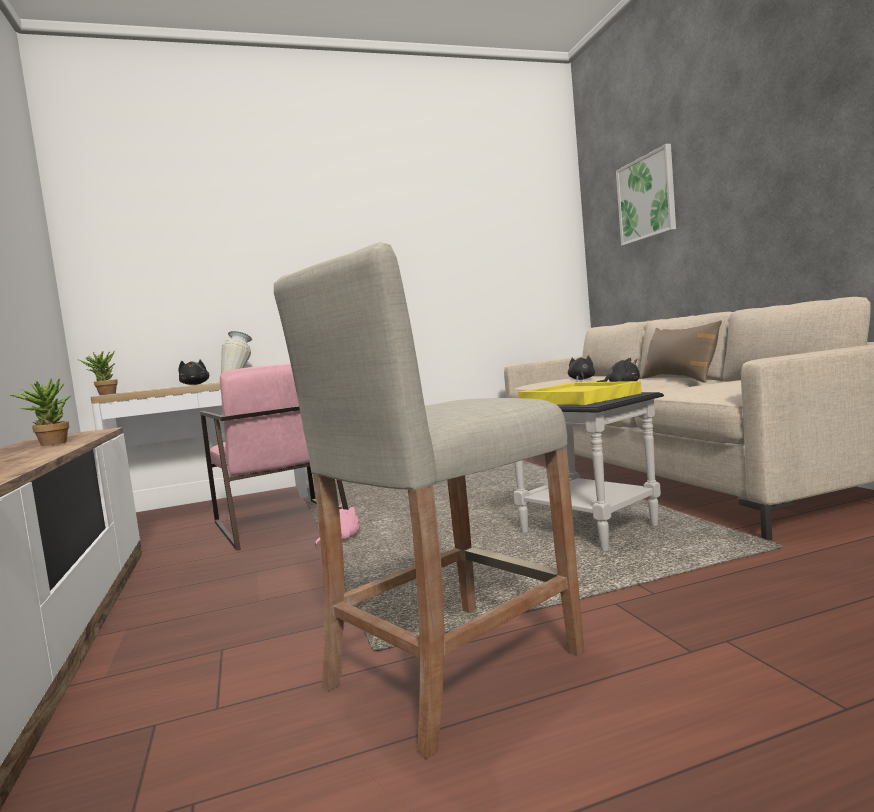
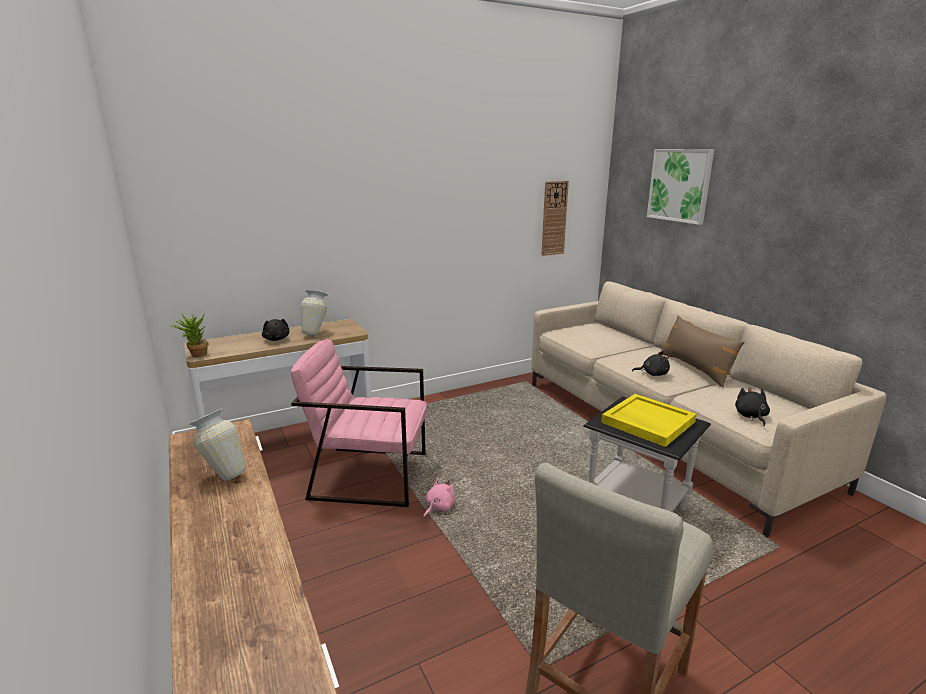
camera: 10 degrees left, 15 degrees up
(49, 444) = (223, 473): potted plant -> vase
(279, 523) = (369, 475): pink armchair -> pink armchair turned 135 degrees clockwise
(521, 267) = (554, 218): none -> wall clock
(581, 379) = (603, 338): black plush toy -> black plush toy (751, 416)

